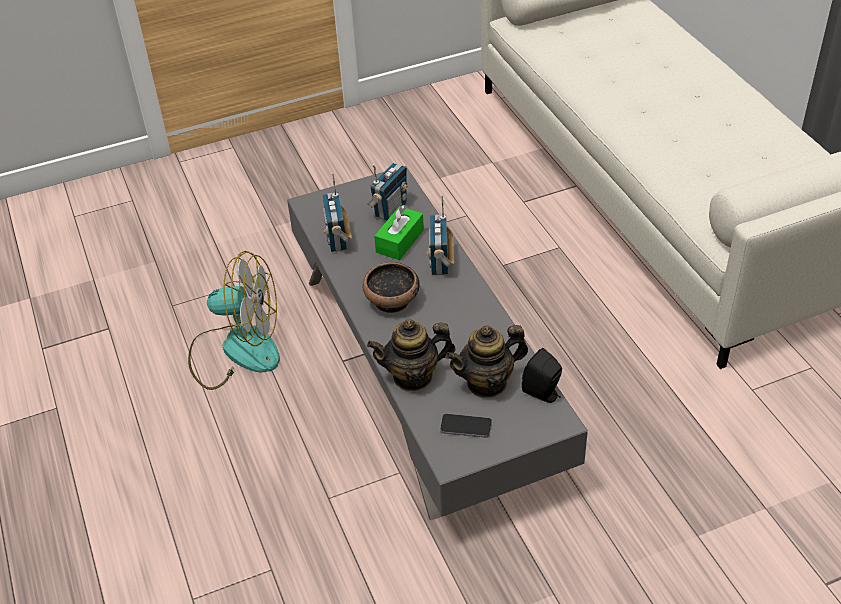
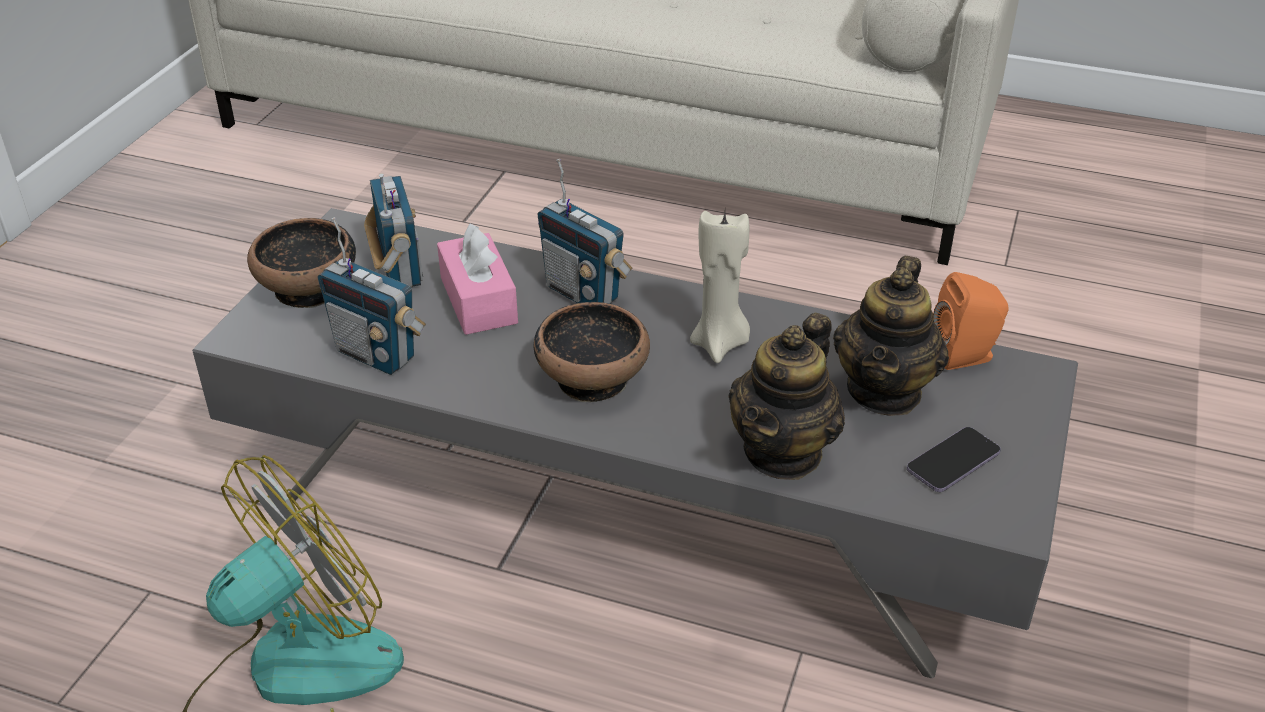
camera: 50 degrees left, 5 degrees down
(351, 198) = (309, 289): none -> bowl
(400, 241) = (478, 300): green tissue box -> pink tissue box
(457, 319) = (720, 344): none -> beige candle
(543, 393) = (965, 356): black speaker -> orange speaker

